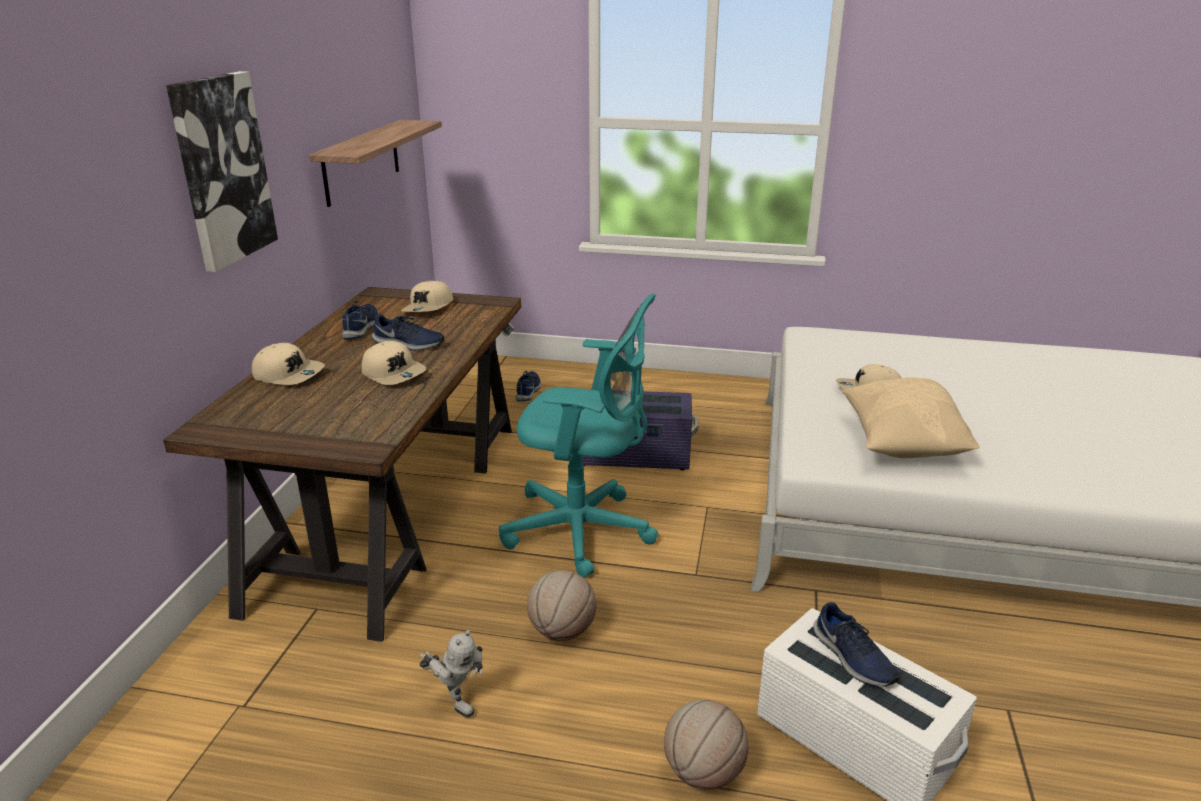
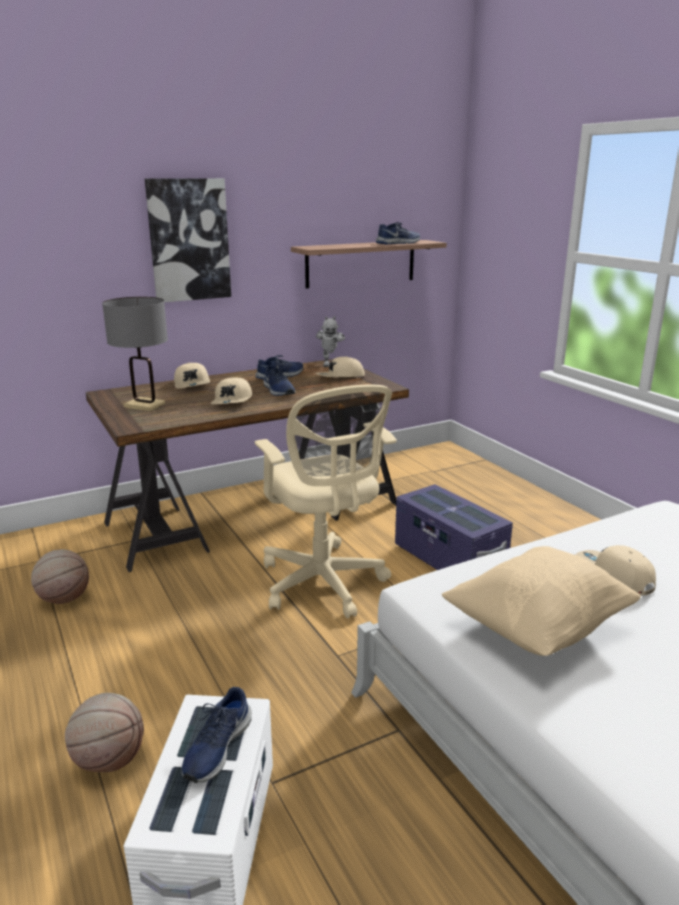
camera: 50 degrees right, 5 degrees down
(305, 419) = (145, 405): none -> grey table lamp
(455, 700) = (99, 621): toy robot -> toy robot (329, 364)
(528, 391) = (458, 486): blue shoe -> blue shoe (399, 243)
(562, 631) = (203, 628): basketball -> basketball (64, 599)
(584, 531) = (324, 584): turquoise office chair -> beige office chair

